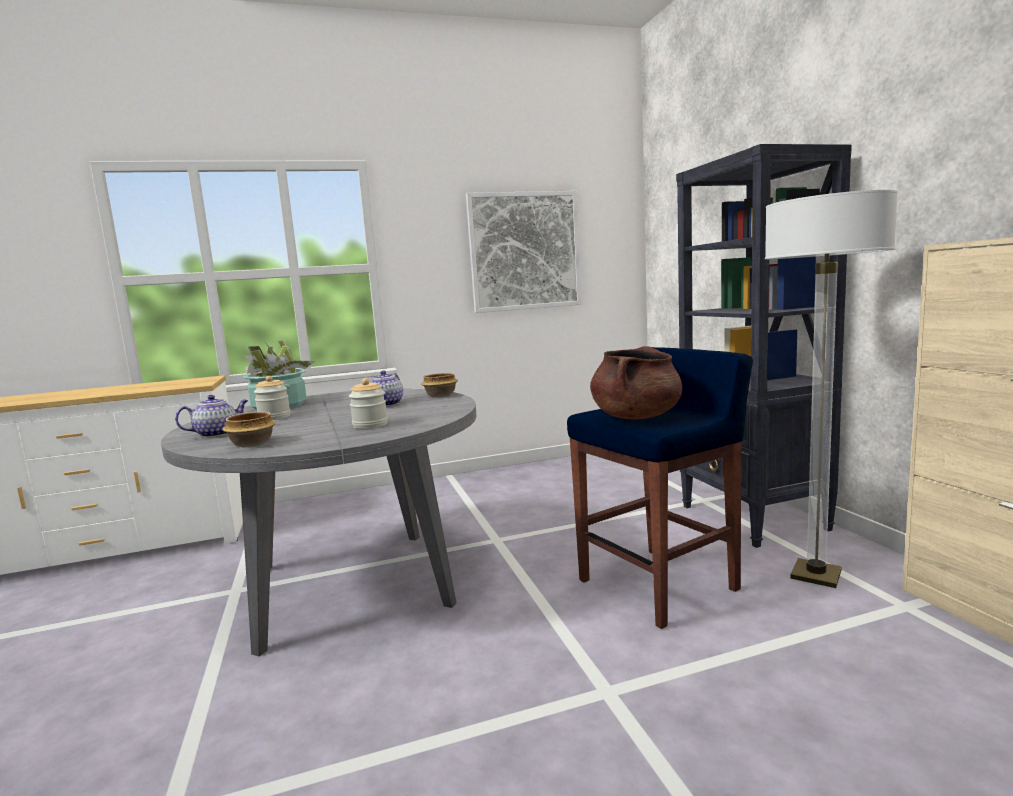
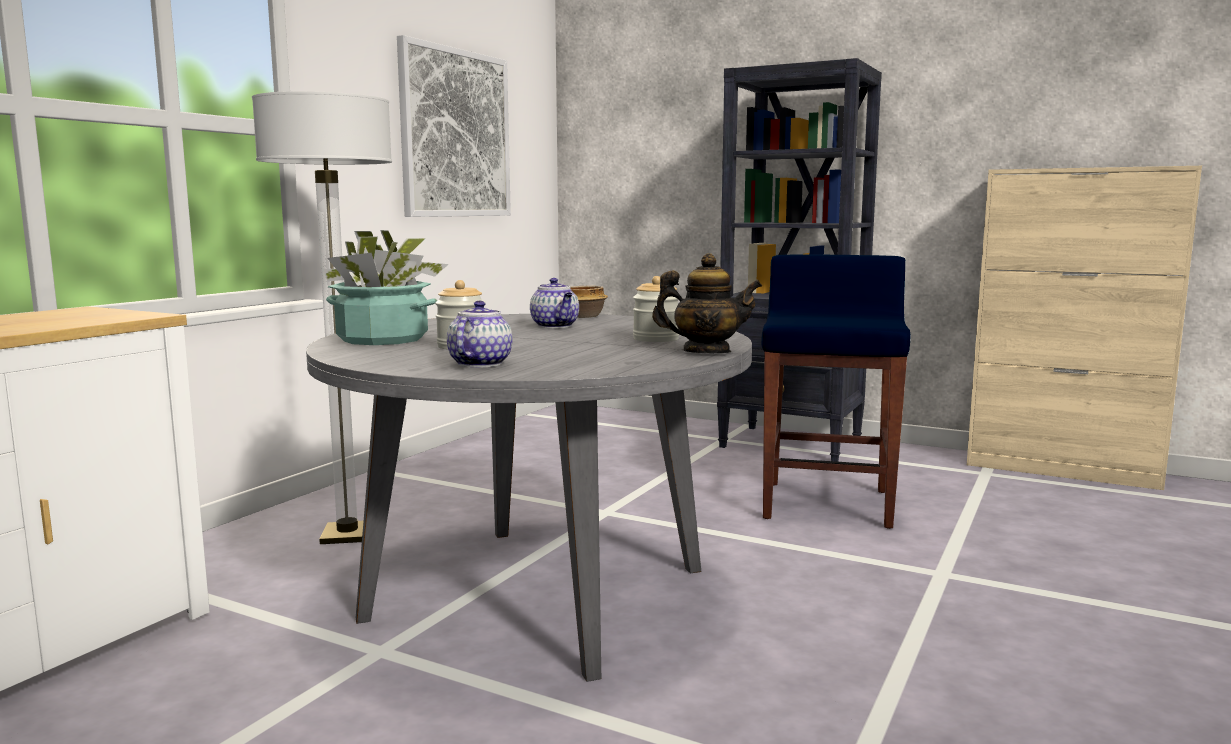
camera: 45 degrees left, 0 degrees up
(253, 443) = (604, 362): bowl -> none
(331, 443) = (706, 352): none -> teapot
(636, 417) = (838, 321): brown cooking pot -> none
(816, 575) = (908, 470): floor lamp -> floor lamp (347, 535)

